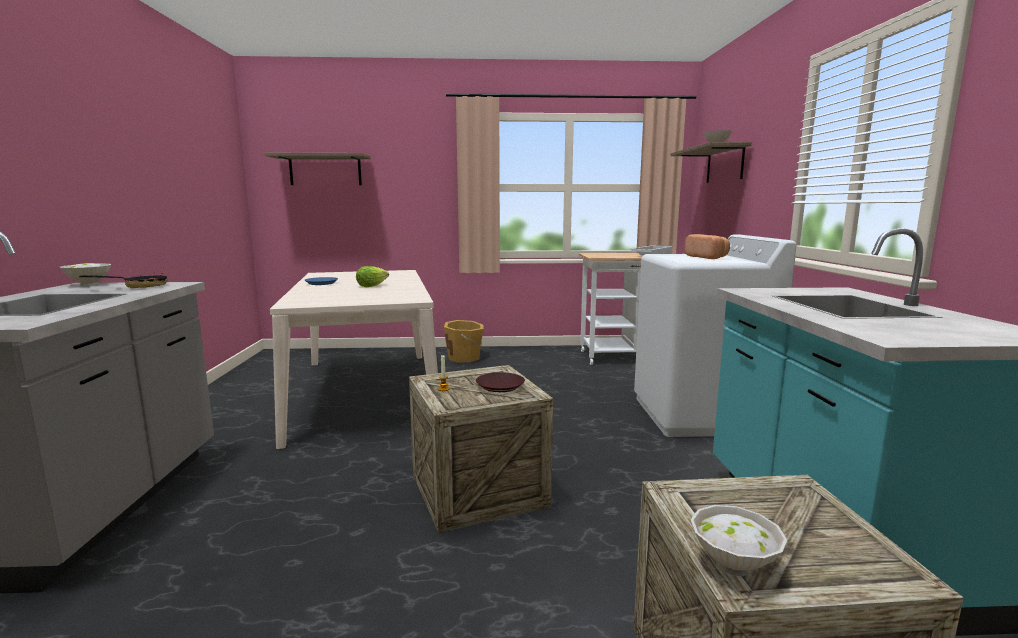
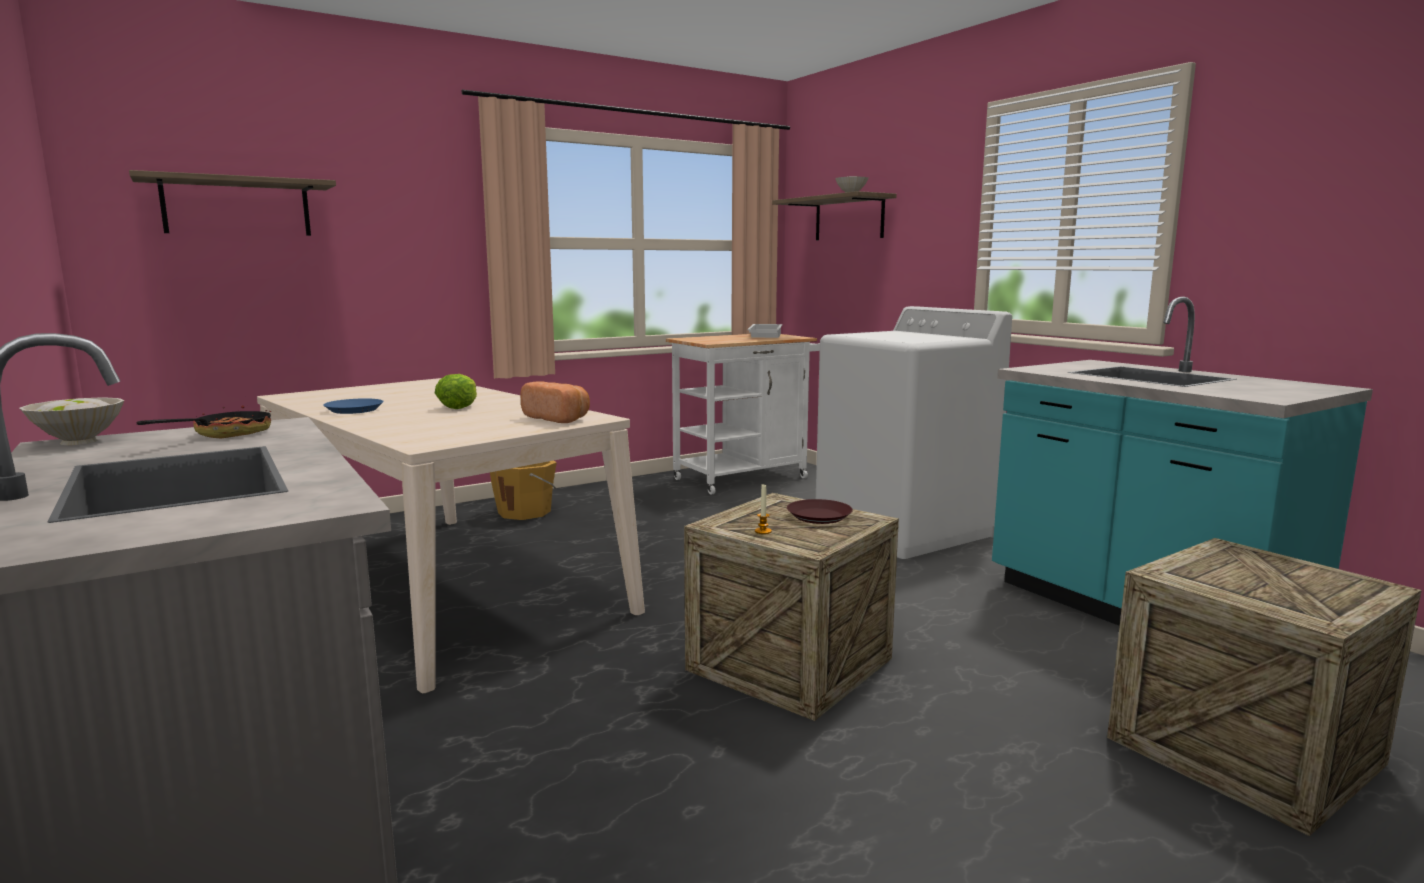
camera: 30 degrees left, 0 degrees up
(707, 257) = (909, 335): bread -> bread (558, 418)
(736, 566) = (1296, 610): white bowl -> none

